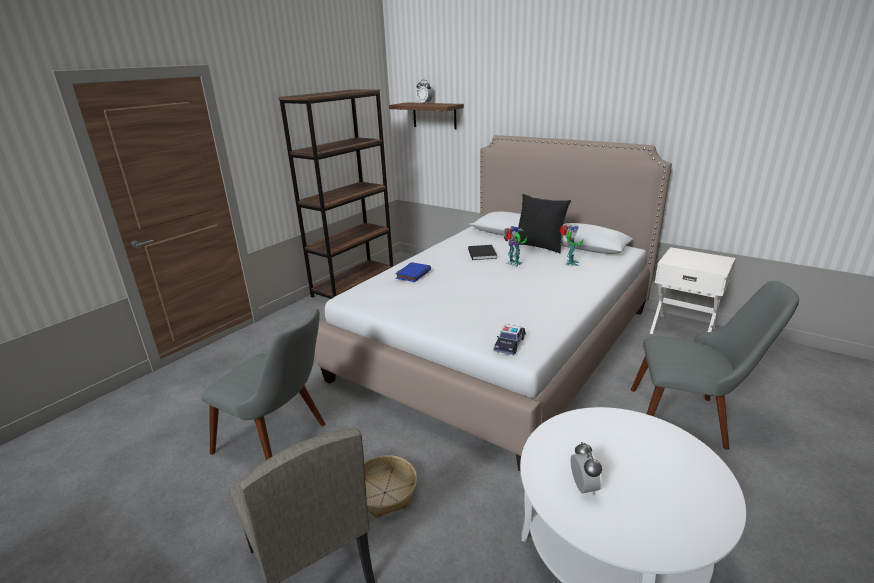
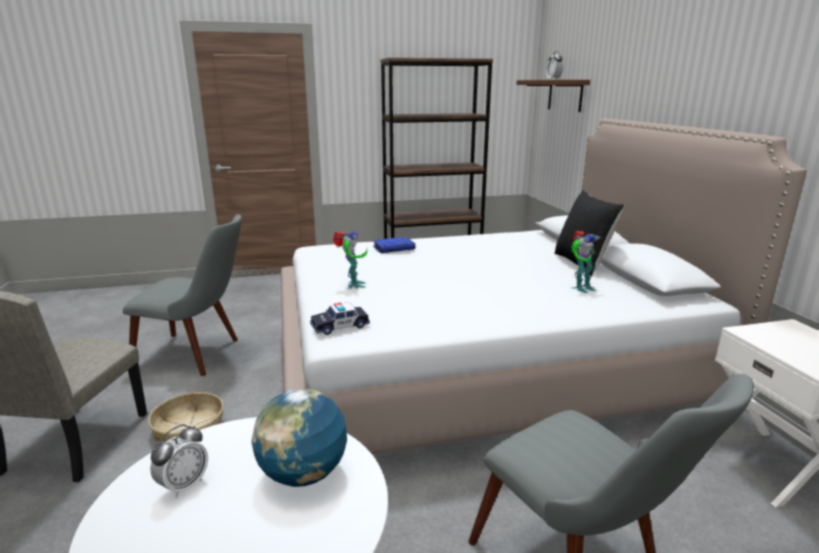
camera: 40 degrees right, 5 degrees down
(281, 441) = (199, 354): grey chair -> grey chair turned 60 degrees counterclockwise
(482, 253) = (500, 251): black book -> none
(514, 264) = (512, 269): toy robot -> toy robot (353, 285)
(620, 439) = (303, 474): none -> globe

